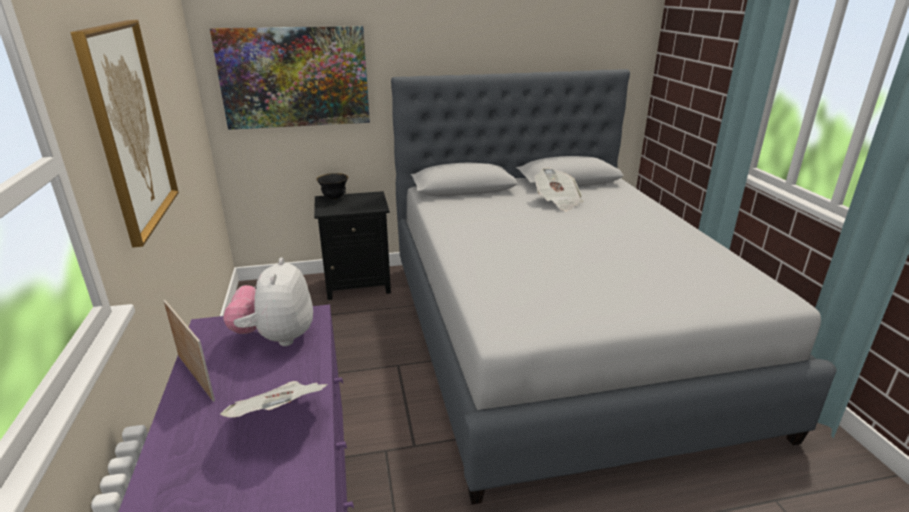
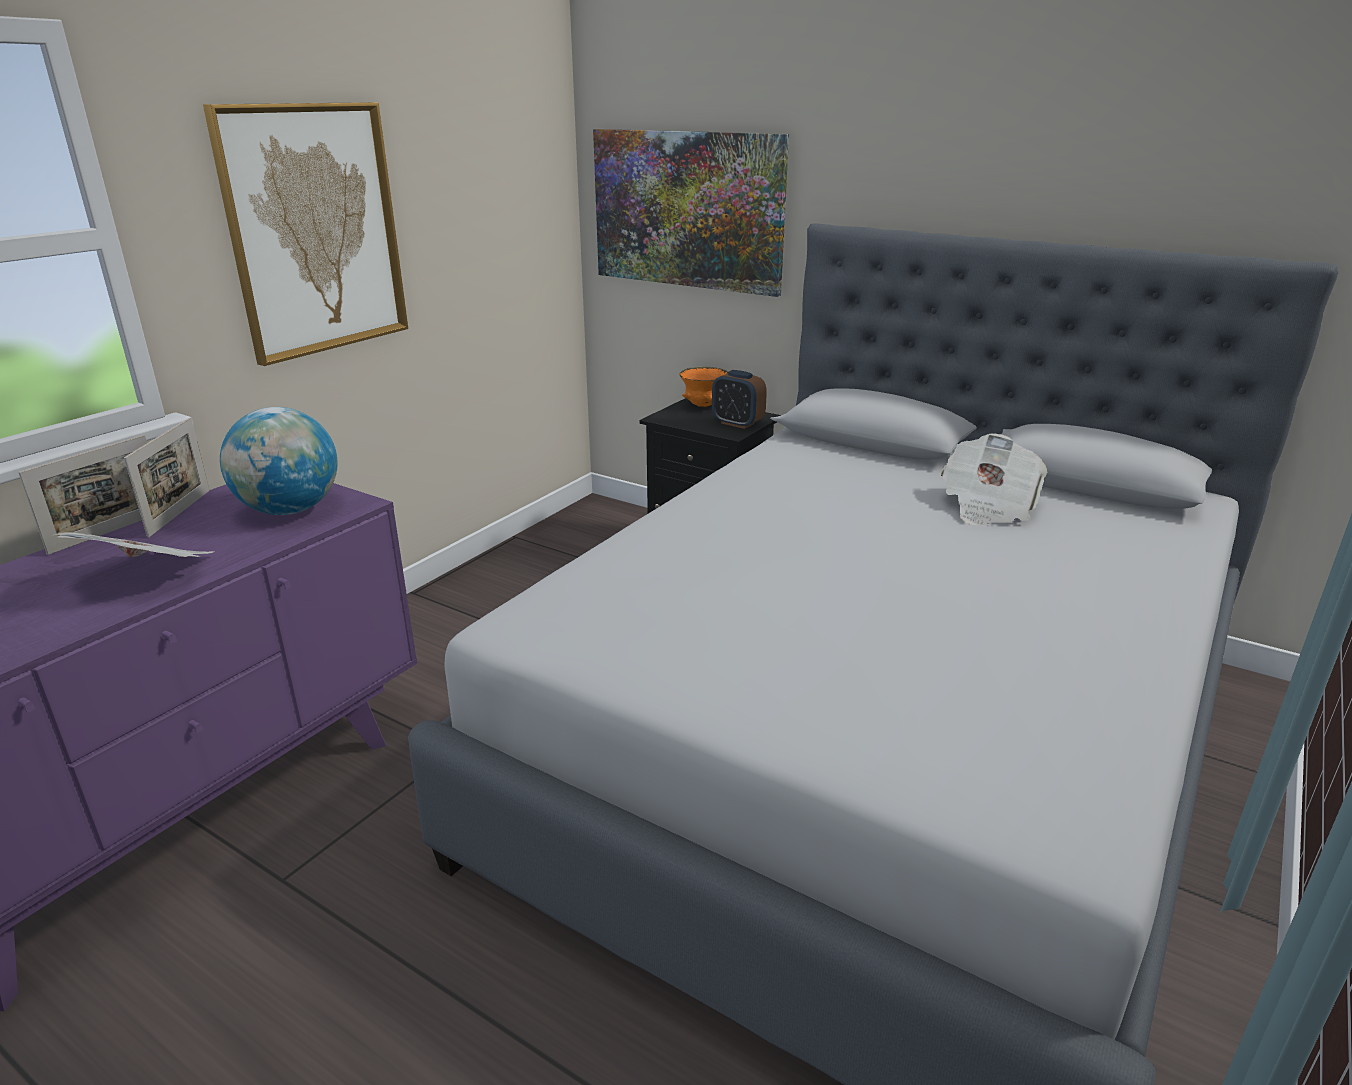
camera: 45 degrees right, 0 degrees up
(169, 415) = (109, 532): none -> picture frame
(276, 337) = (290, 510): plush toy -> globe
(334, 198) = (703, 406): black bowl -> orange bowl
(370, 202) = (737, 423): none -> alarm clock

